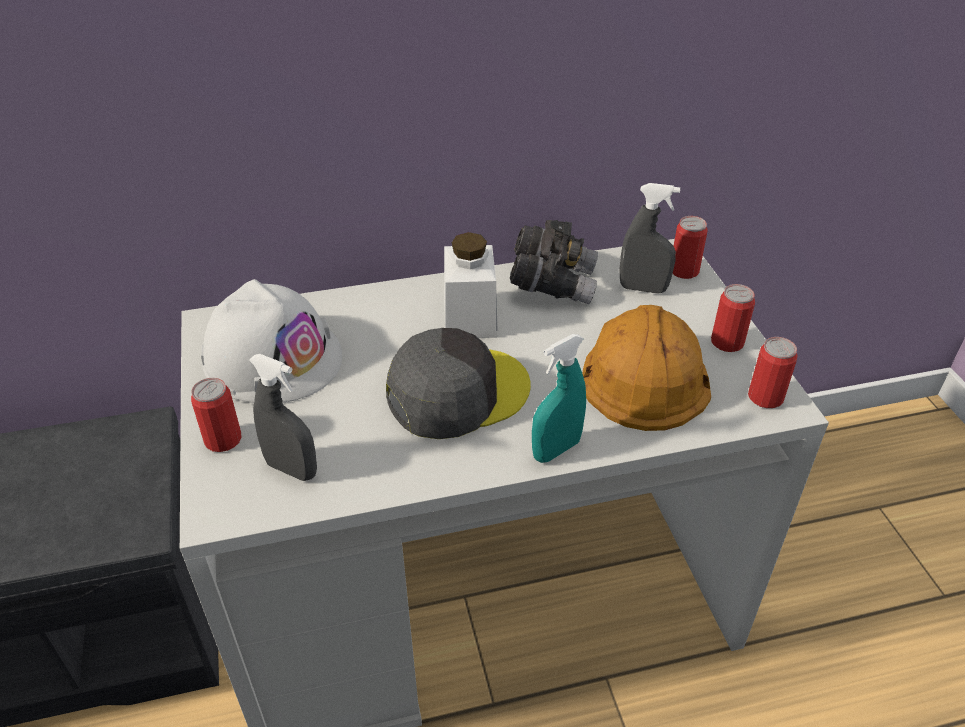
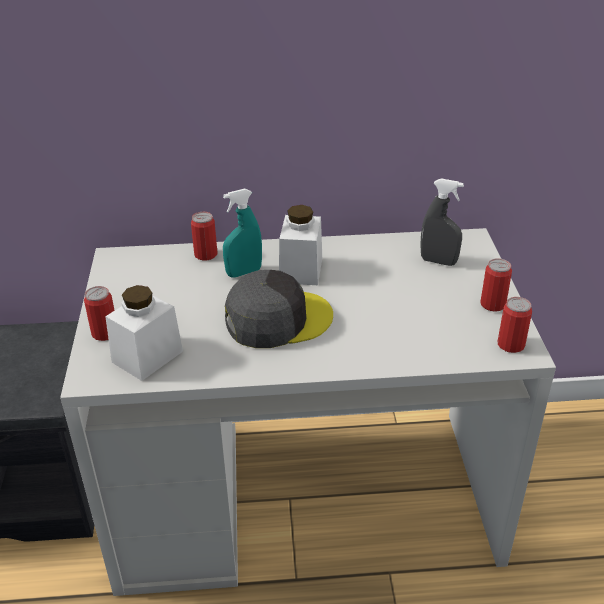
camera: 10 degrees right, 5 degrees down
(273, 357) = (152, 284): white hard hat -> none
(292, 469) = (147, 356): grey spray bottle -> white jar
(552, 283) = (369, 252): grey binoculars -> none
(556, 449) = (340, 364): turquoise spray bottle -> turquoise spray bottle (244, 272)
(643, 372) = (421, 319): orange hard hat -> none
(684, 271) = (474, 252): can -> can (206, 254)

